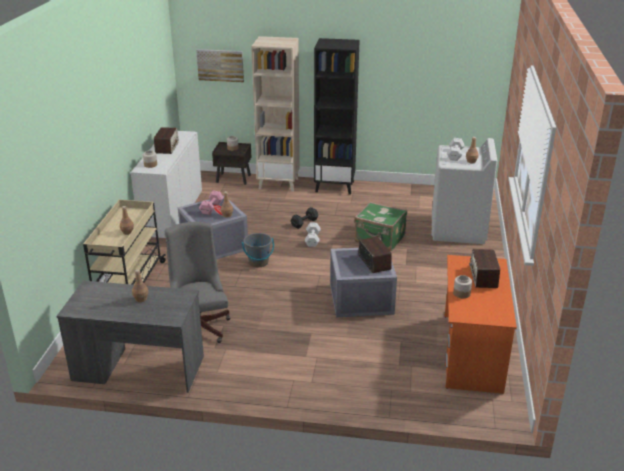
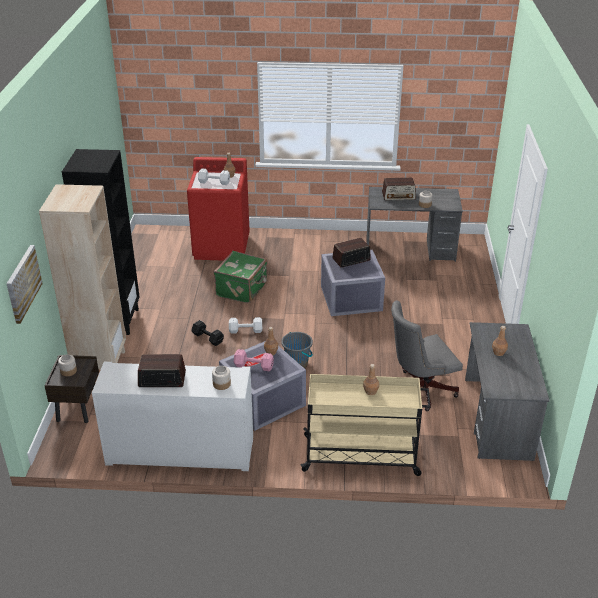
camera: 95 degrees left, 5 degrees up
(458, 230) = (222, 247): white washing machine -> red washing machine
(471, 352) = (410, 250): orange desk -> grey desk

